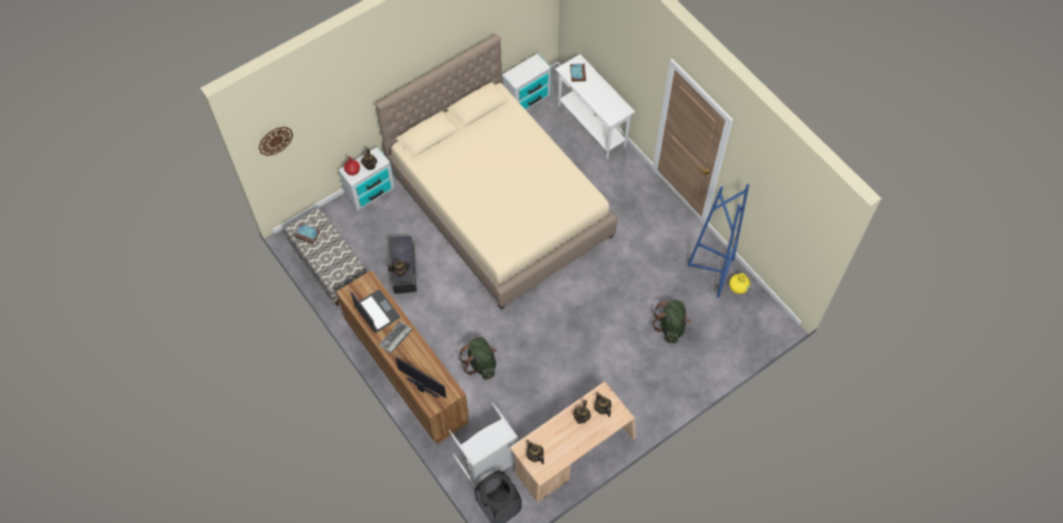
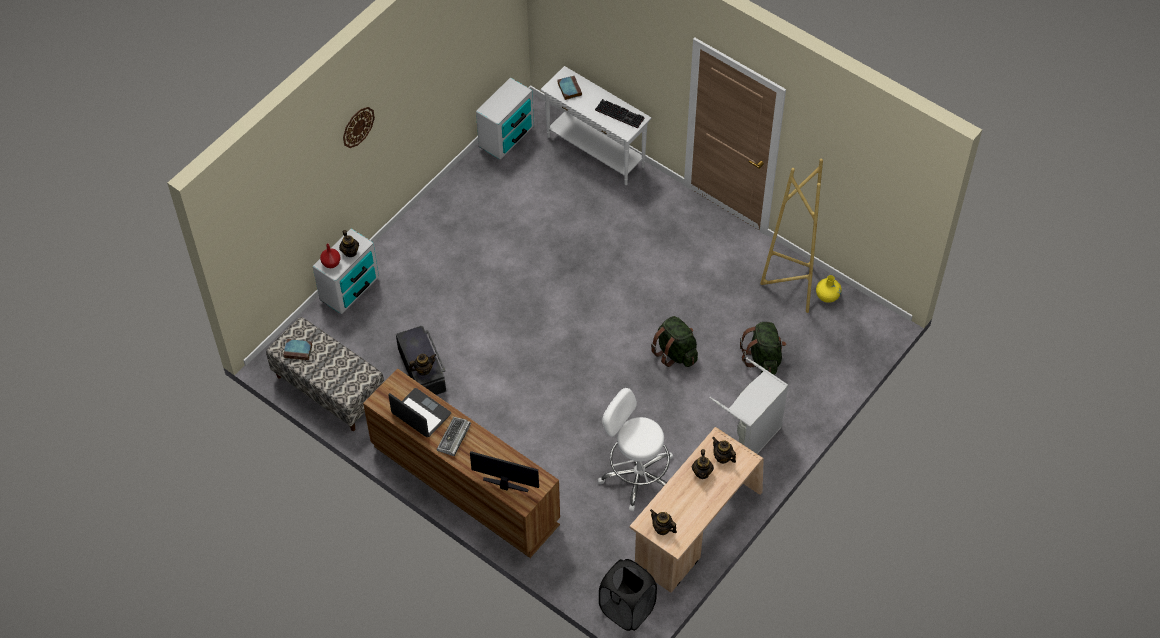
camera: 15 degrees left, 5 degrees down
(275, 140) = (247, 237): wall clock -> wall clock (358, 127)
(480, 363) = (552, 454): green backpack -> green backpack (675, 352)
(489, 463) = (599, 564): grey laundry basket -> grey laundry basket (749, 439)
(499, 203) = (513, 266): beige bed -> none
(541, 398) = (637, 475): none -> white stool
(611, 103) = (620, 114): none -> keyboard
(713, 274) = (793, 288): blue clothes rack -> yellow clothes rack

